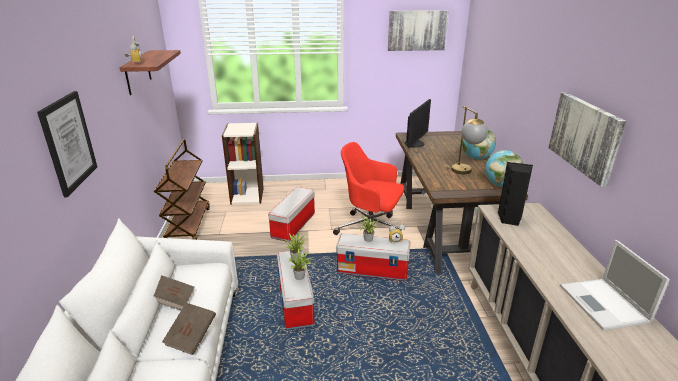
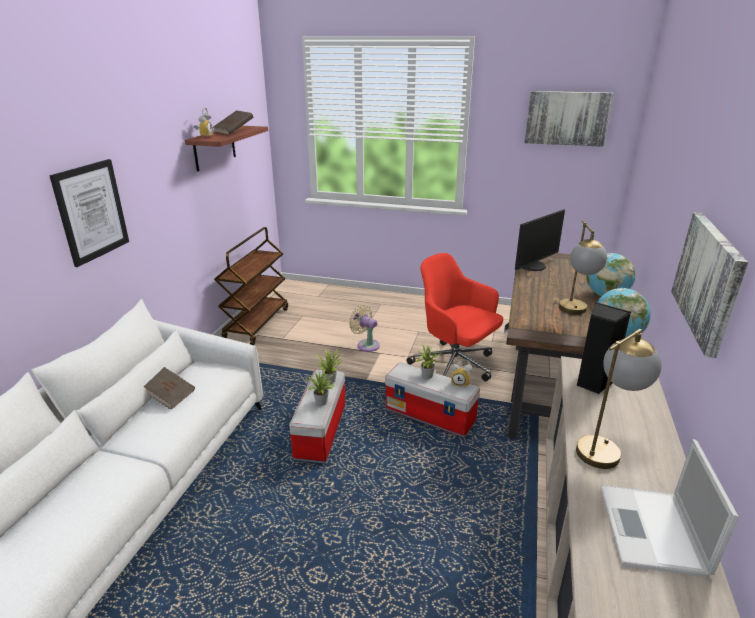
camera: 20 degrees right, 0 degrees up
(191, 337) = (161, 439): brown book -> brown book (234, 132)
(247, 195) = (335, 301): bookcase -> none
(293, 226) = (366, 345): storage box -> beige fan
(545, 259) = (605, 447): none -> table lamp

